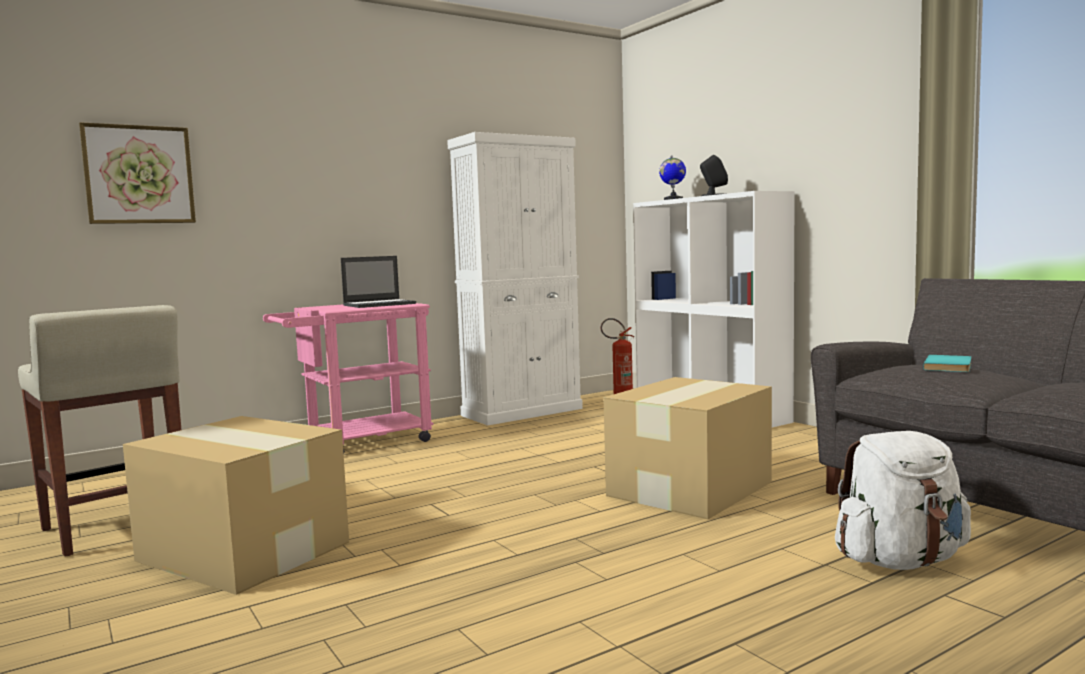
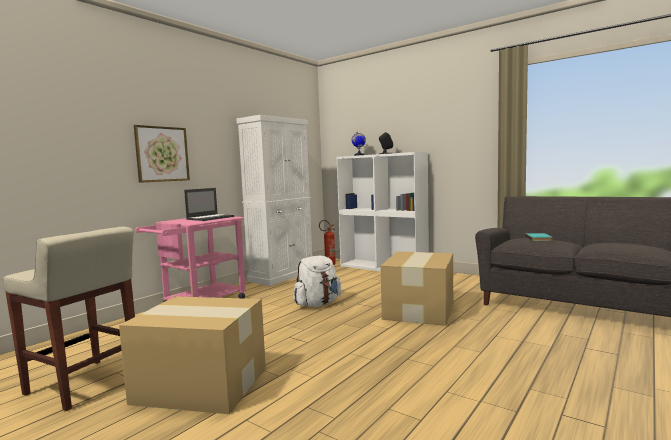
camera: 20 degrees left, 0 degrees up
(139, 175) = (49, 135): picture -> picture (162, 154)
(900, 561) = (550, 334): white backpack -> white backpack (317, 304)

